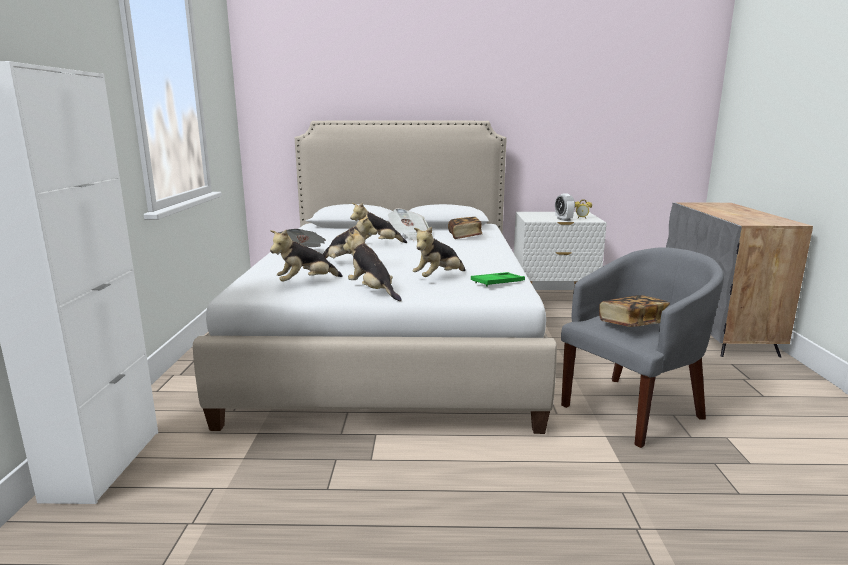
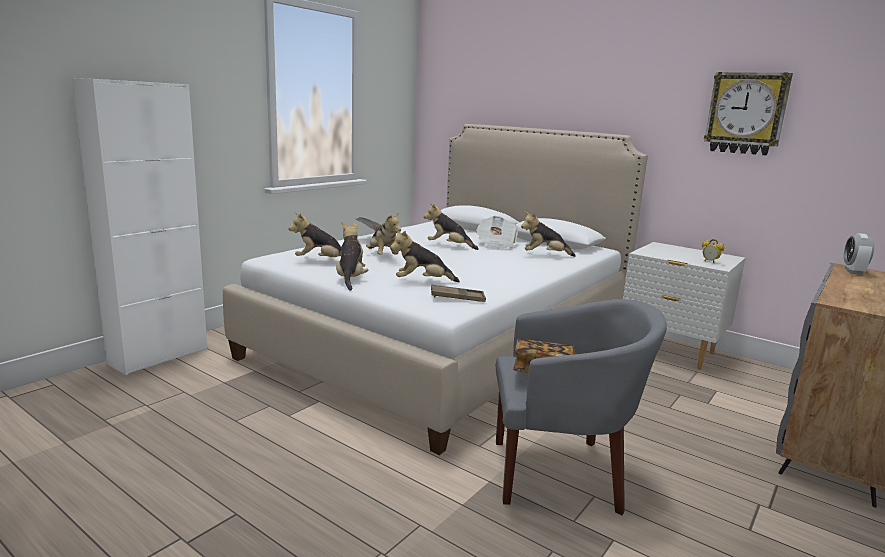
camera: 35 degrees right, 0 degrees up
(464, 236) = (545, 255): book -> plush toy
(497, 283) = (457, 298): green tray -> brown tray
(563, 219) = (682, 259): alarm clock -> alarm clock (853, 271)
(577, 96) = (746, 113): none -> wall clock

